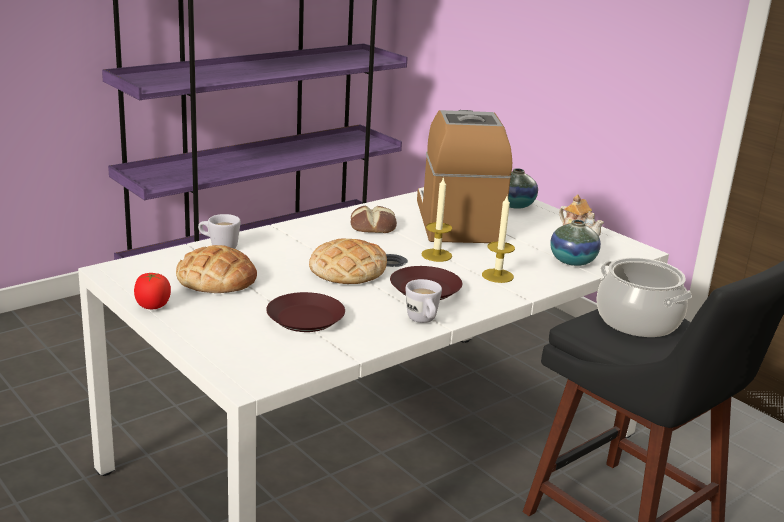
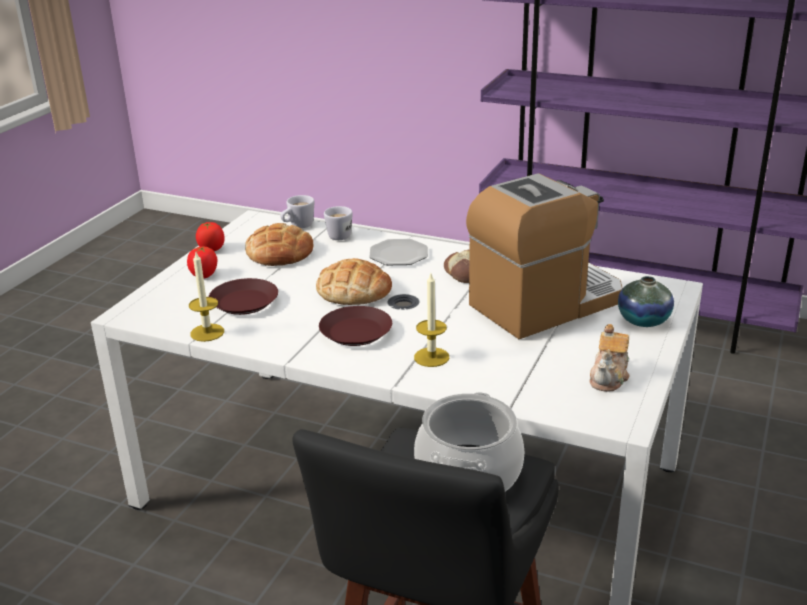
camera: 65 degrees right, 5 degrees up
(213, 323) = (204, 275): none -> tomato
(301, 238) = (398, 255): none -> plate
(423, 321) = (289, 348): white mug -> white mug (298, 226)
(436, 255) = (441, 317): candle -> candle (207, 332)
(572, 261) = (527, 388): vase -> none

